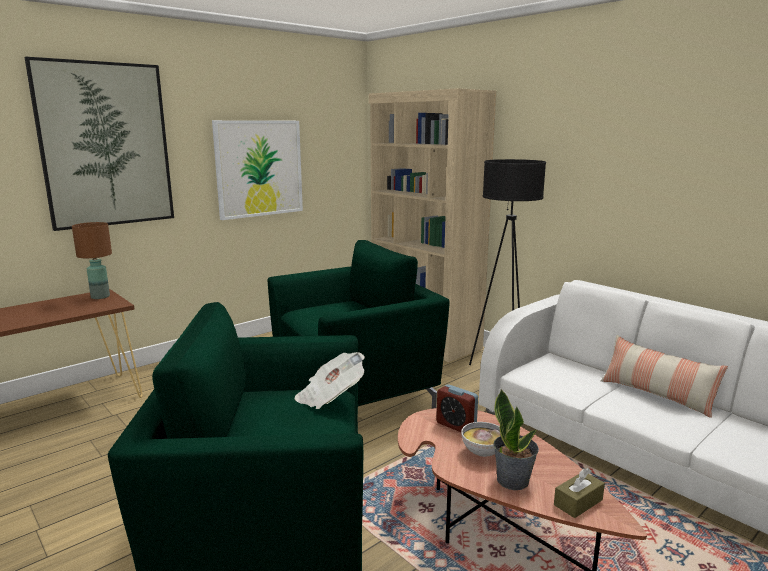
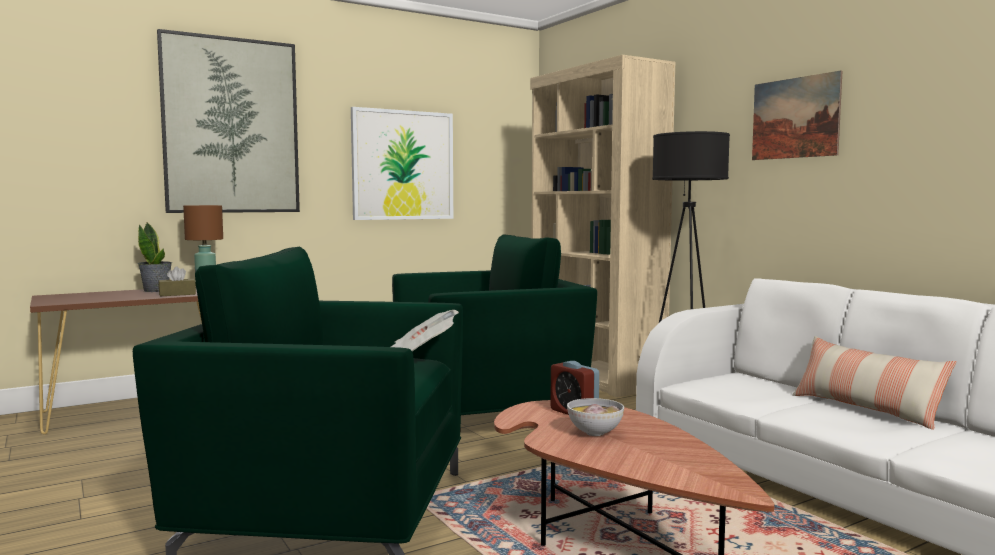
camera: 10 degrees right, 10 degrees down
(513, 480) = (621, 454): potted plant -> potted plant (156, 290)
(578, 502) = (696, 475): brown tissue box -> brown tissue box (177, 294)
(599, 152) = (795, 118): none -> picture

